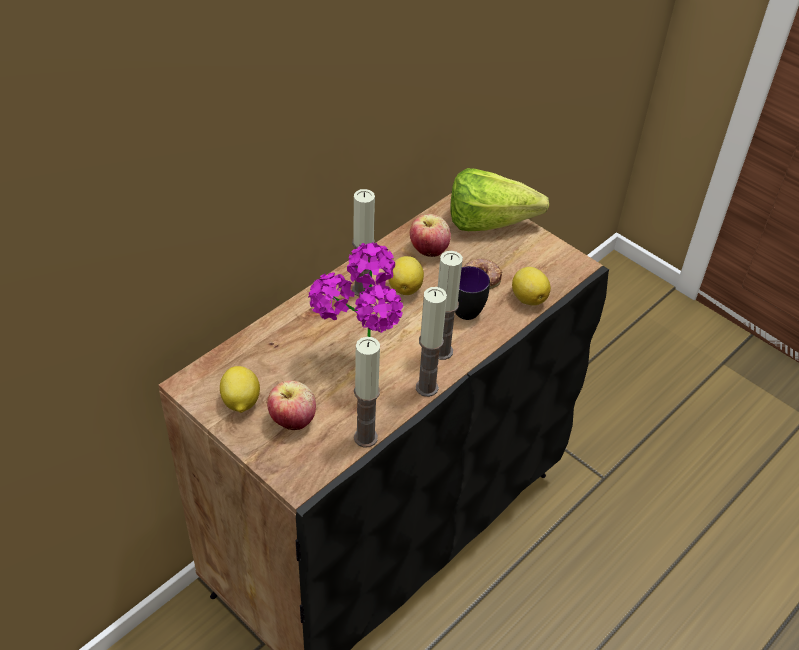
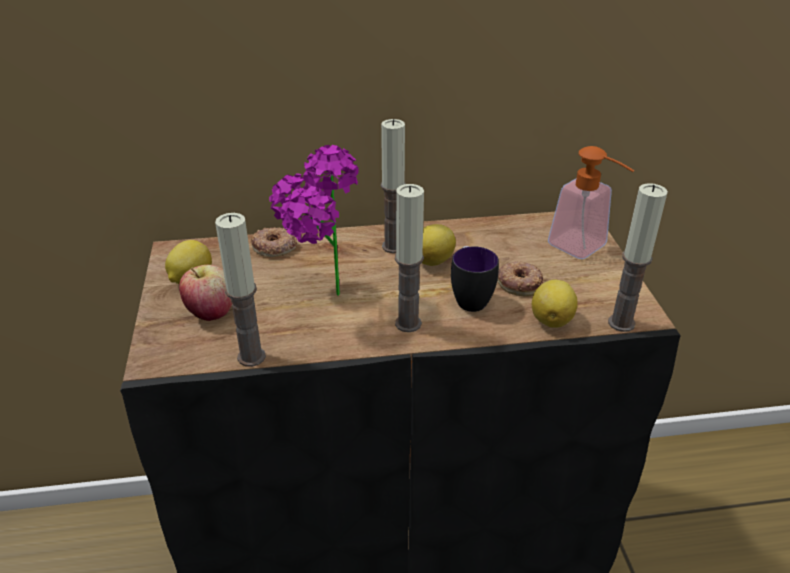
camera: 40 degrees right, 10 degrees down
(270, 337) = (274, 247): none -> donut
(427, 388) = (357, 345): candle -> candle (621, 323)
(429, 250) = (490, 243): apple -> none
(496, 224) = (585, 249): lettuce -> soap dispenser

